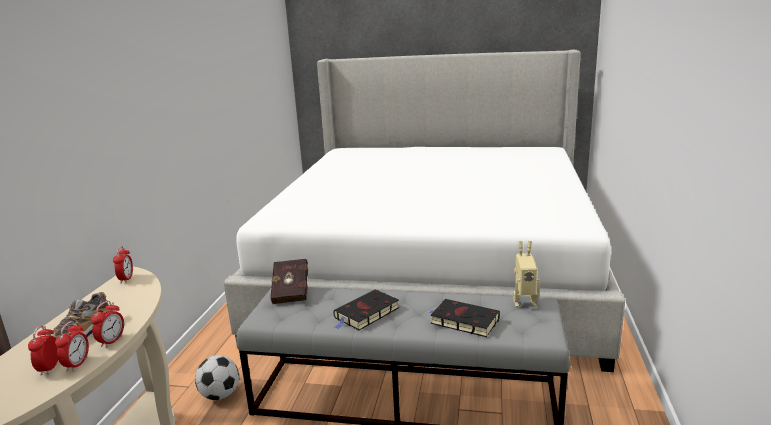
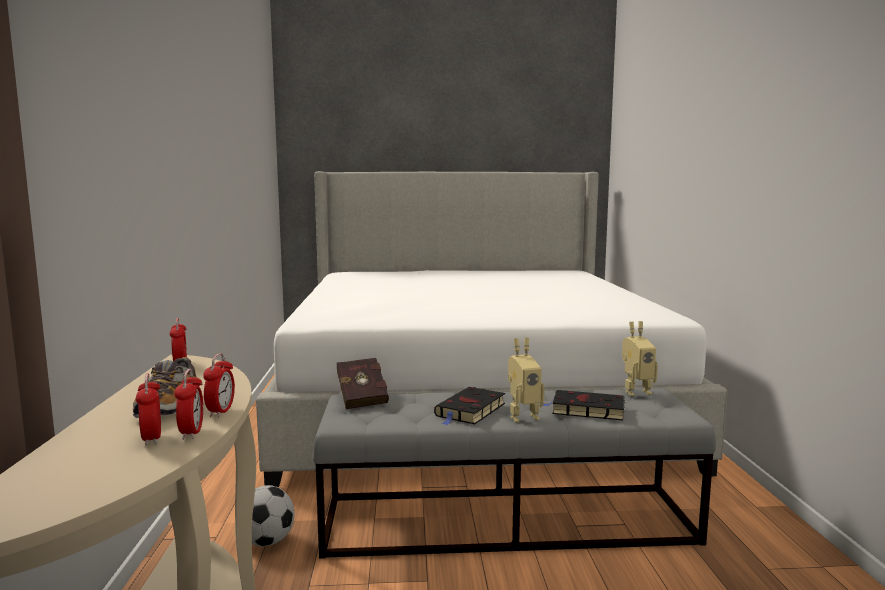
camera: 15 degrees left, 10 degrees down
(404, 324) = (522, 416): none -> toy robot

